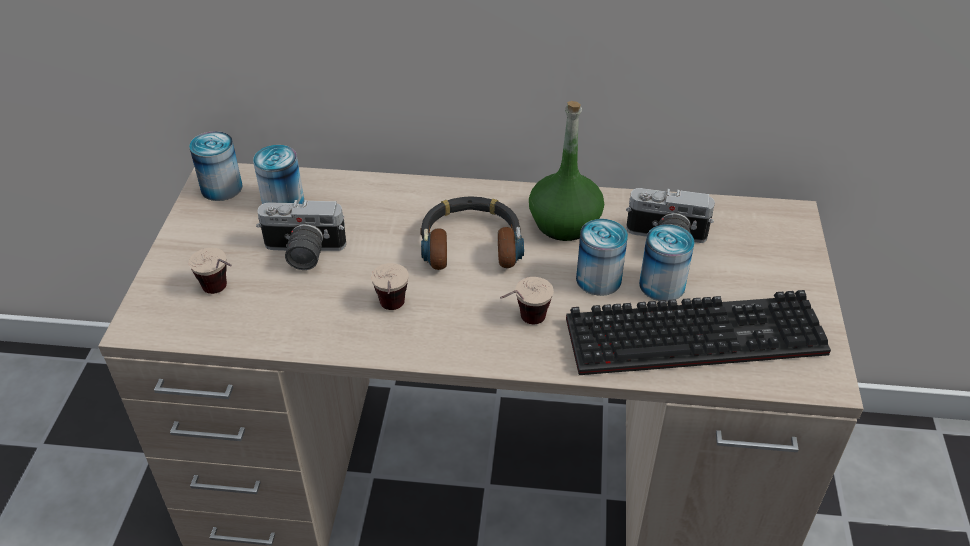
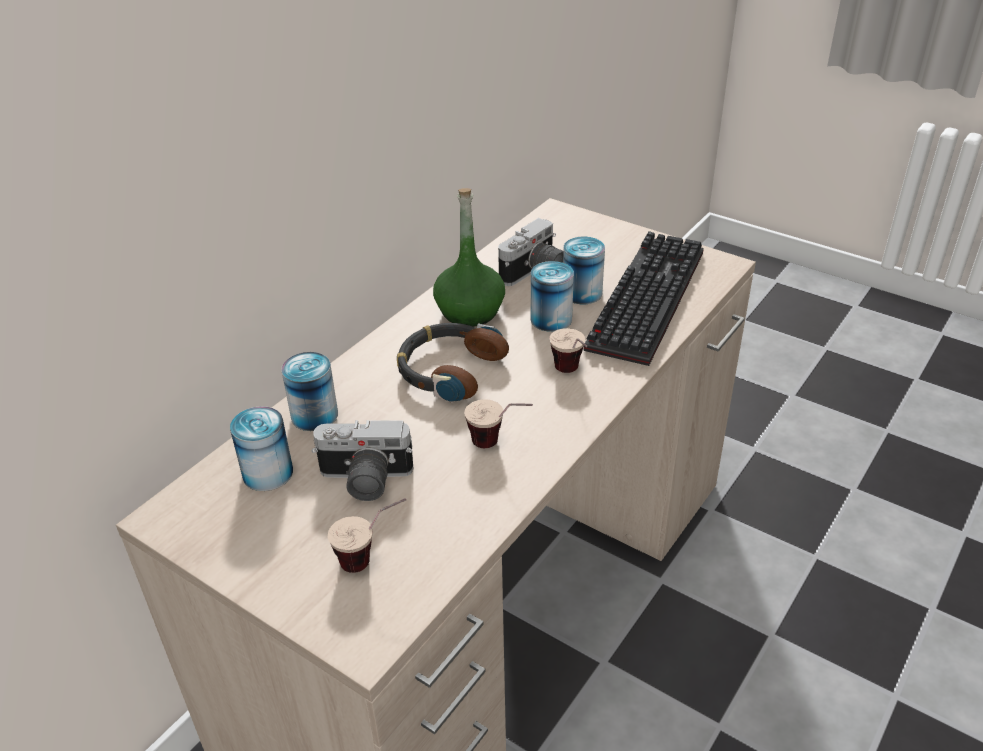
camera: 60 degrees left, 5 degrees down
(221, 188) = (192, 515): can -> can (314, 415)
(302, 253) = (364, 481): camera -> camera turned 60 degrees clockwise

